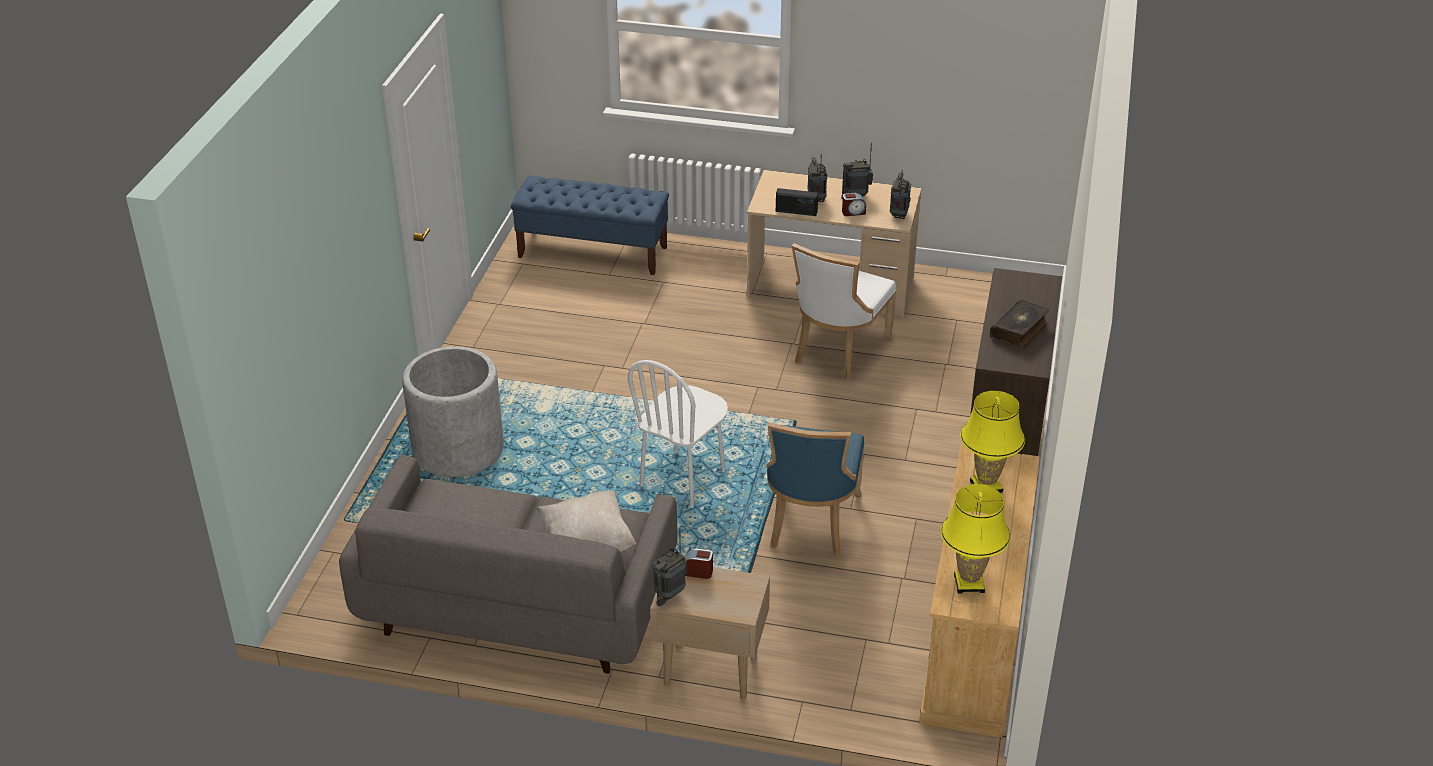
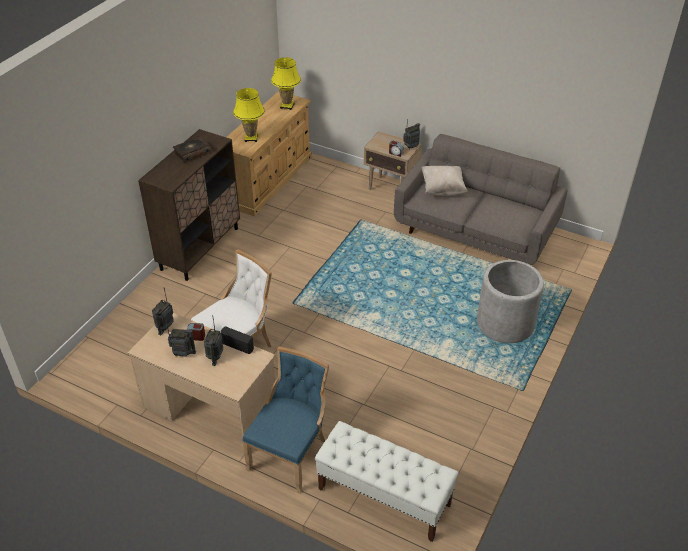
camera: 165 degrees left, 5 degrees up
(593, 252) = (383, 497): blue bench -> white bench
(683, 479) = (373, 279): white chair -> none
(810, 523) = (314, 243): blue chair -> blue chair (290, 453)

